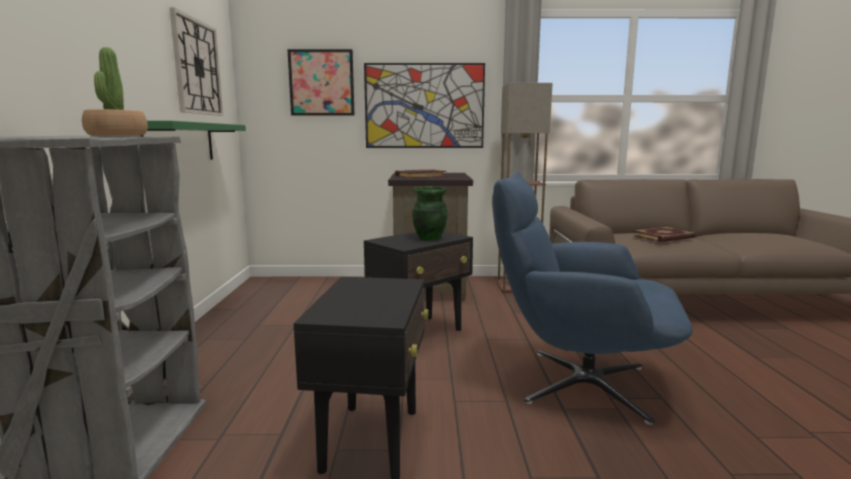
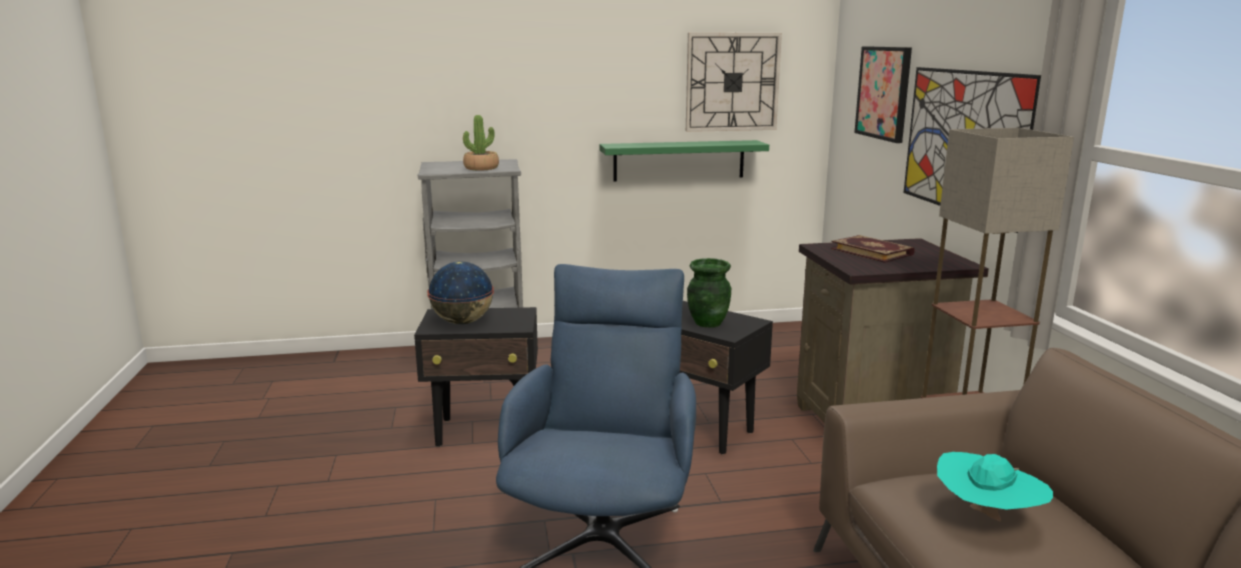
camera: 80 degrees right, 5 degrees up
(372, 304) = (463, 322): none -> globe
(664, 237) = (986, 517): book -> turquoise hat

